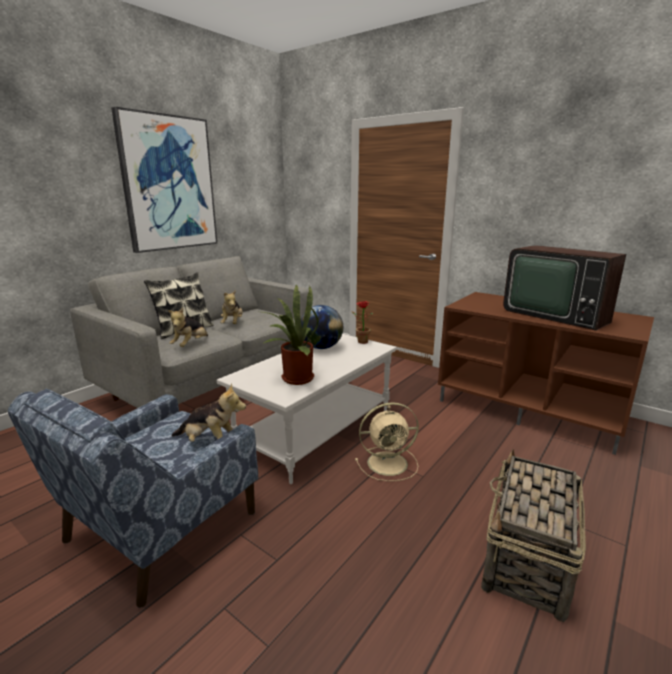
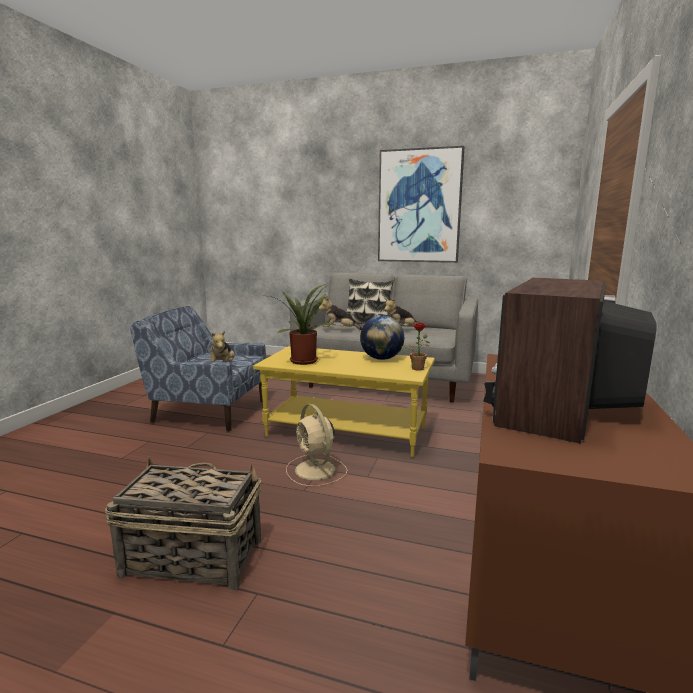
camera: 70 degrees right, 5 degrees down
(316, 431) = (347, 431): white coffee table -> yellow coffee table

